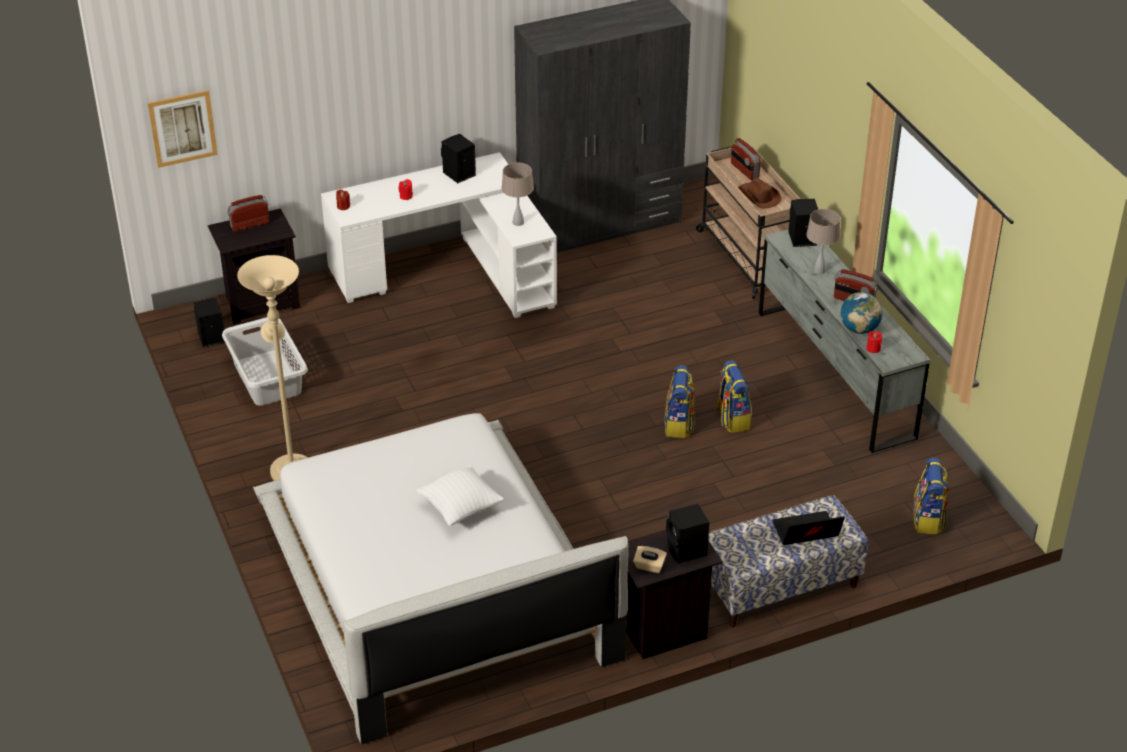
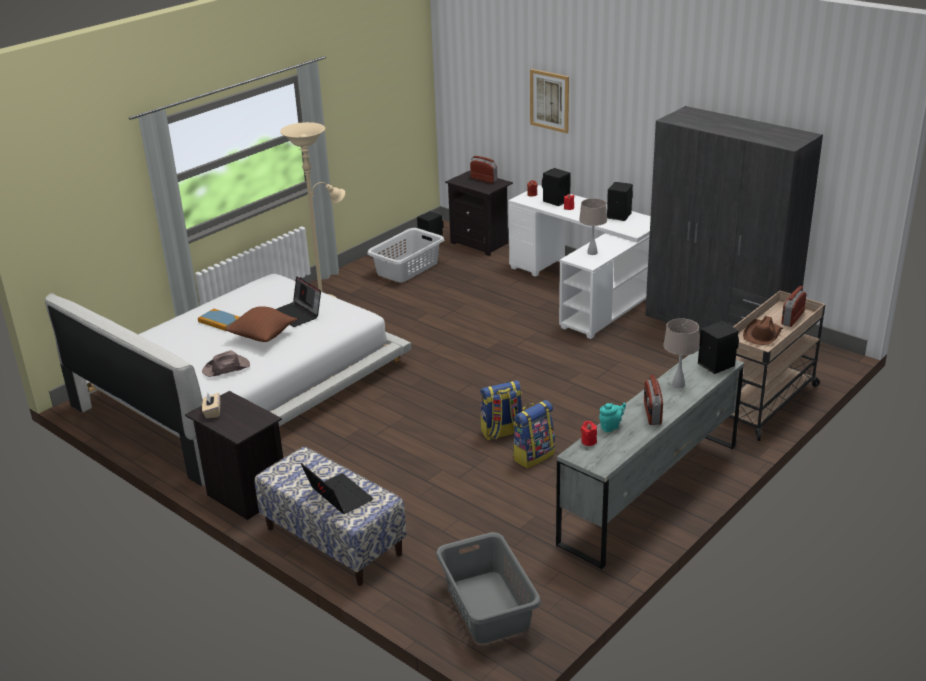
camera: 65 degrees right, 10 degrees down
(182, 128) = (463, 87): picture -> picture (549, 100)
(391, 534) = (219, 321): none -> book
(428, 469) = (297, 314): none -> laptop
(460, 508) = (262, 337): white pillow -> brown pillow
(512, 552) = (227, 368): none -> brown hat
(687, 551) = (240, 424): black speaker -> black speaker (555, 201)
(859, 329) = (611, 427): globe -> turquoise teapot
(928, 519) = (487, 607): backpack -> grey laundry basket

